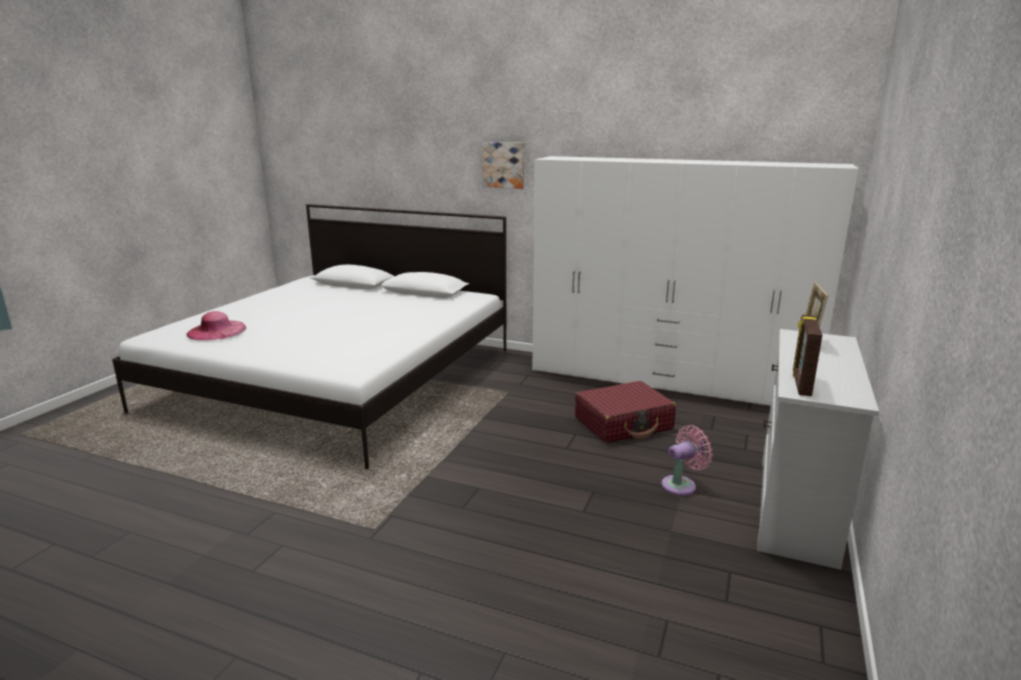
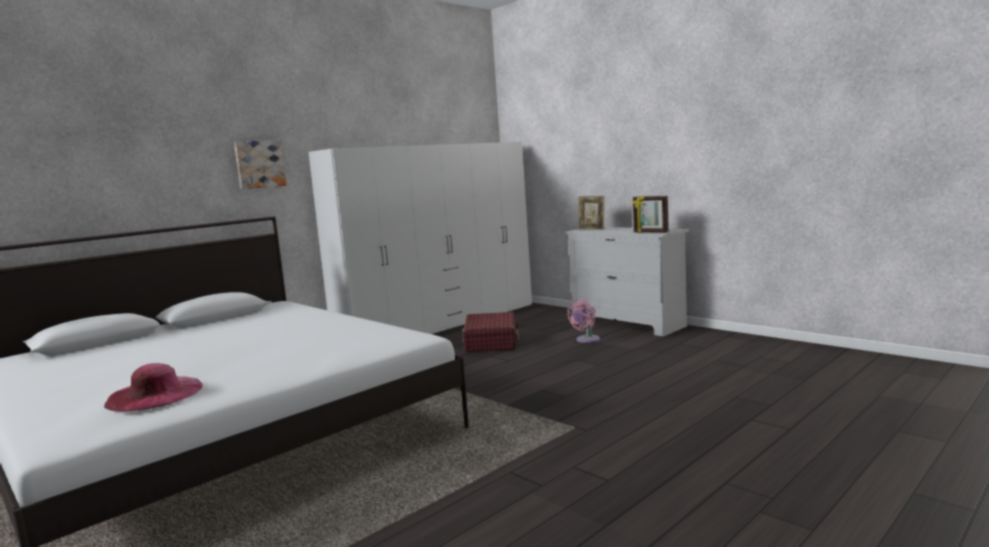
camera: 65 degrees left, 10 degrees down
(681, 485) = (586, 340): pink fan -> pink fan turned 135 degrees counterclockwise

